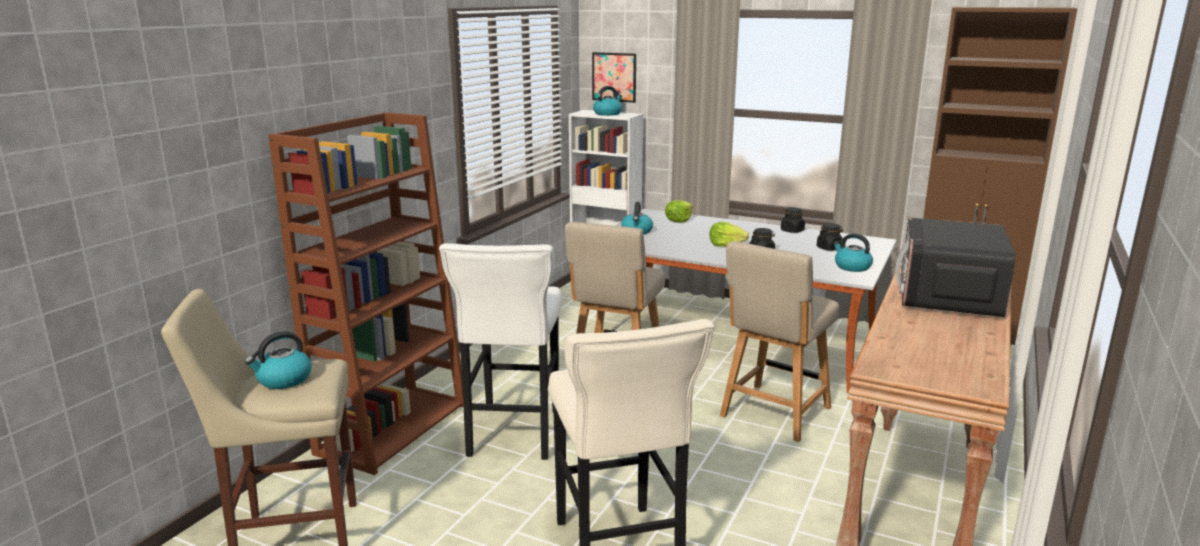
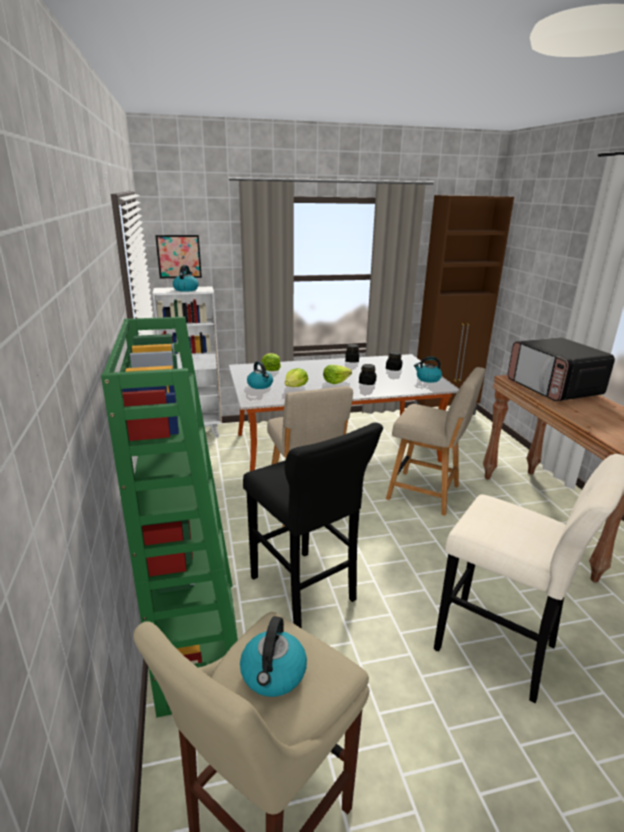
camera: 40 degrees left, 5 degrees up
(393, 428) = (198, 640): brown bookcase -> green bookcase
(513, 436) = (305, 592): white stool -> black stool
(670, 240) = (295, 387): none -> lettuce
(773, 414) = (427, 493): beige chair -> beige chair turned 60 degrees counterclockwise

